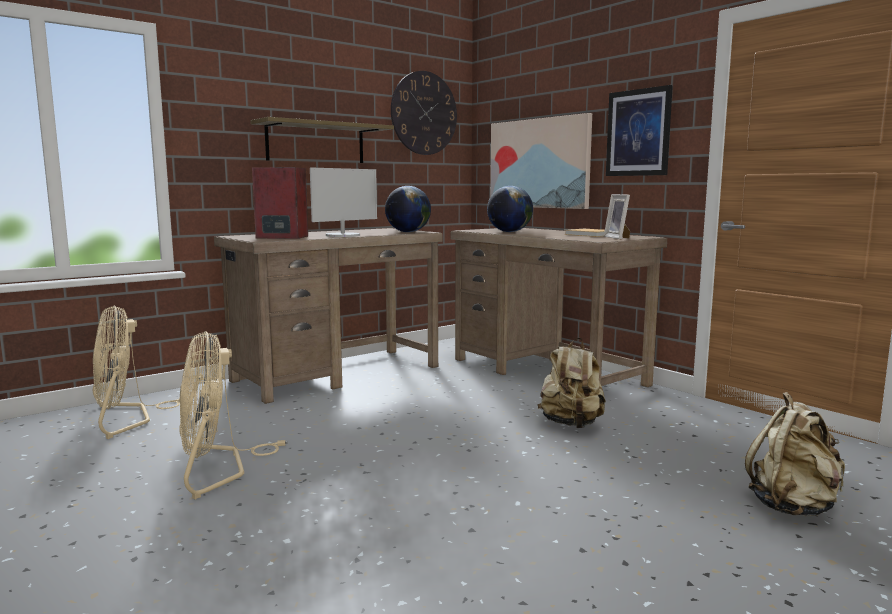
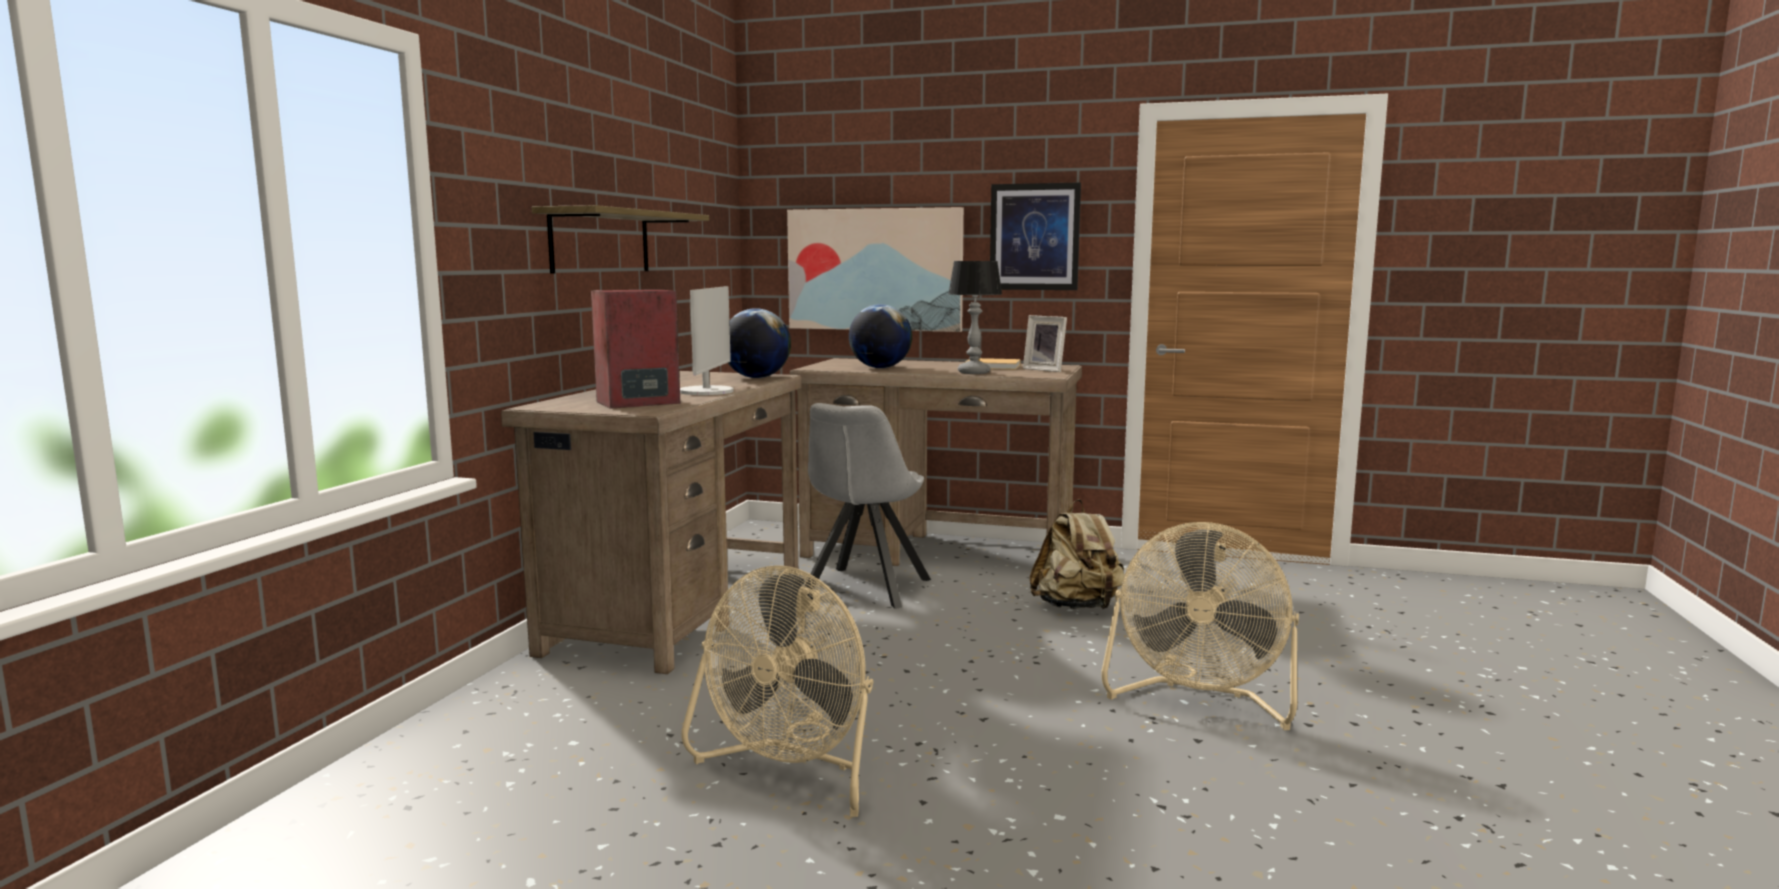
camera: 35 degrees left, 0 degrees up
(128, 416) = (480, 750): beige fan -> beige fan (1193, 698)
(424, 113) = (700, 192): wall clock -> none
(455, 384) = (865, 589): none -> grey chair
(554, 236) = (973, 372): none -> table lamp
(793, 507) = (1371, 636): beige backpack -> none

